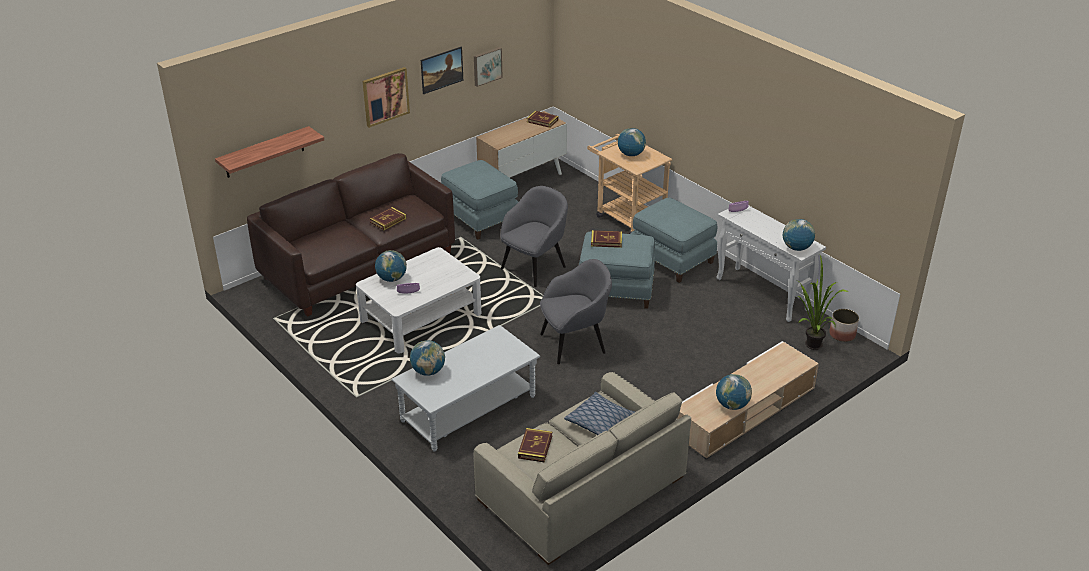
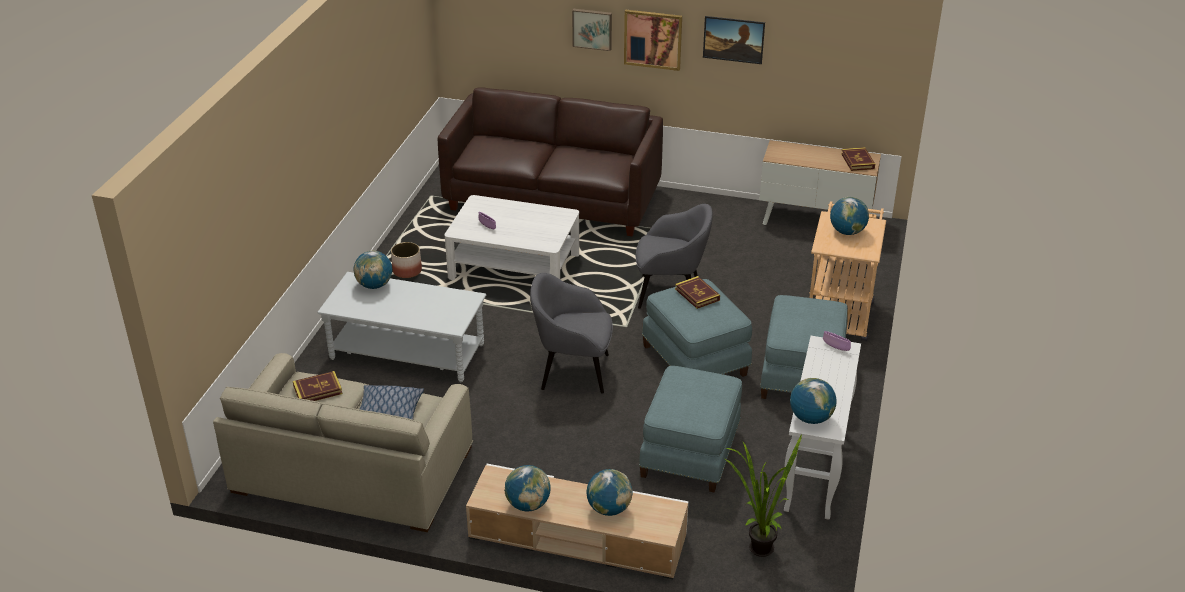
camera: 55 degrees right, 0 degrees up
(264, 152) = (501, 37): shelf -> none
(388, 220) = (573, 163): book -> none
(392, 279) = (498, 209): globe -> globe (609, 509)
(480, 217) = (714, 226): blue ottoman -> blue ottoman (691, 453)
(487, 66) = (800, 61): picture -> picture (592, 28)
(574, 343) = (572, 371): grey armchair -> grey armchair turned 150 degrees clockwise
(842, 334) = (810, 566): planter -> planter (407, 271)

